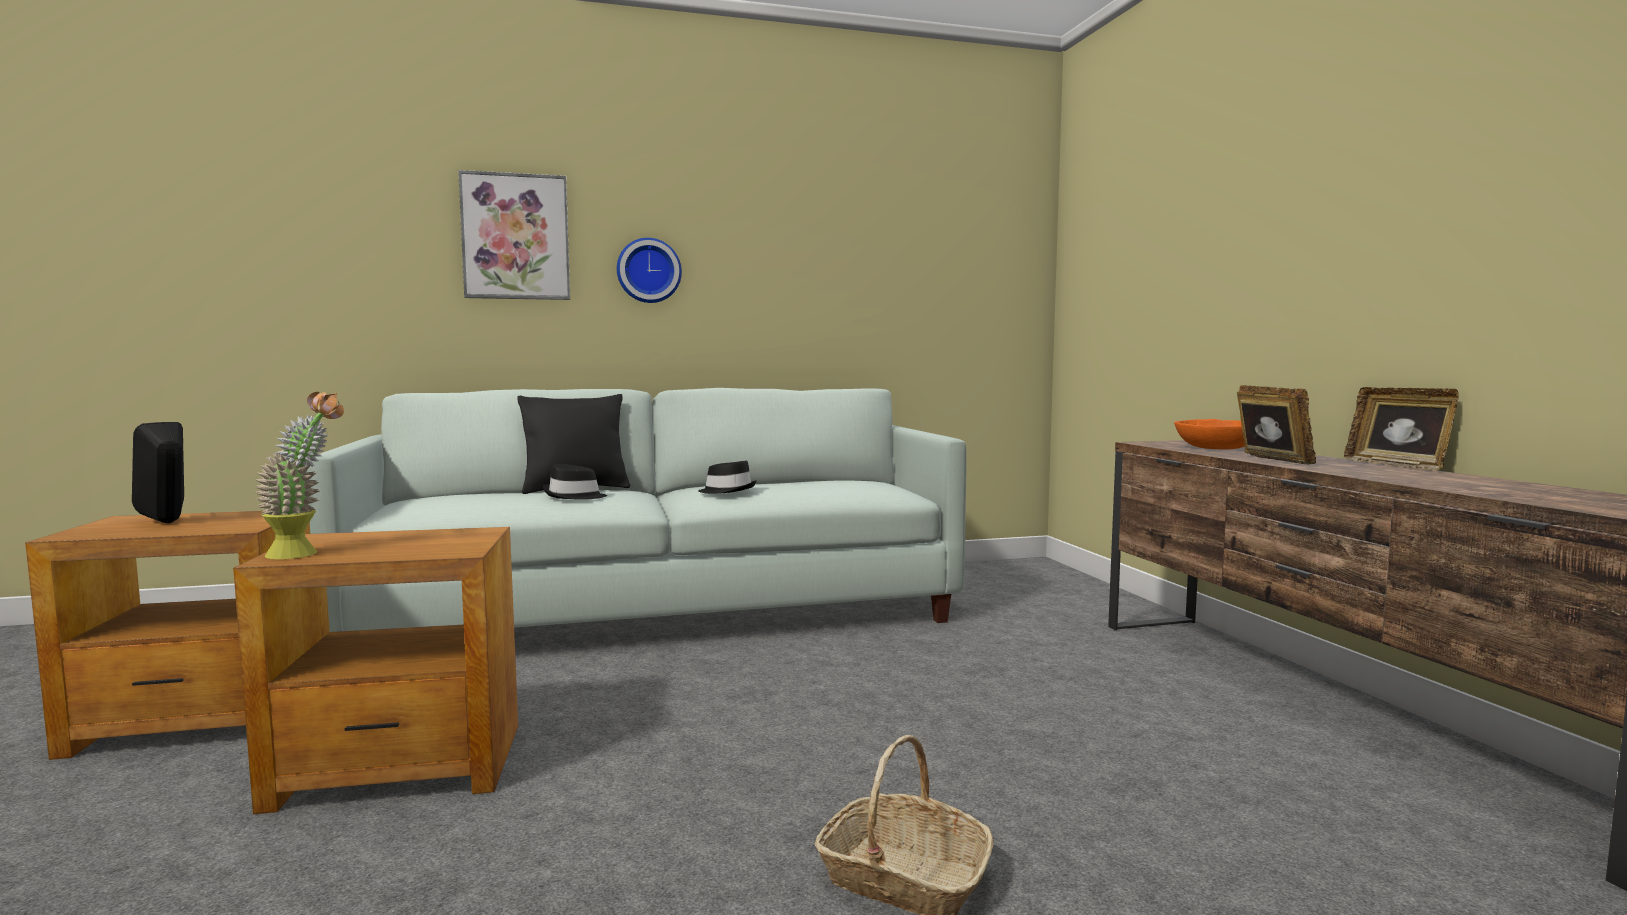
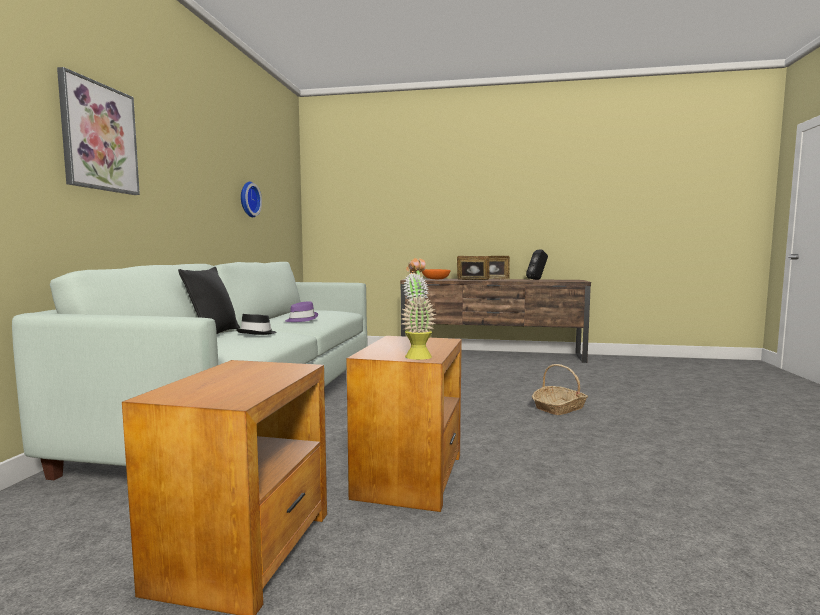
camera: 65 degrees left, 0 degrees up
(168, 523) = (228, 382): black speaker -> black speaker (537, 279)
(649, 271) = (173, 179): wall clock -> wall clock (248, 199)
(728, 490) = (301, 319): black hat -> purple hat

